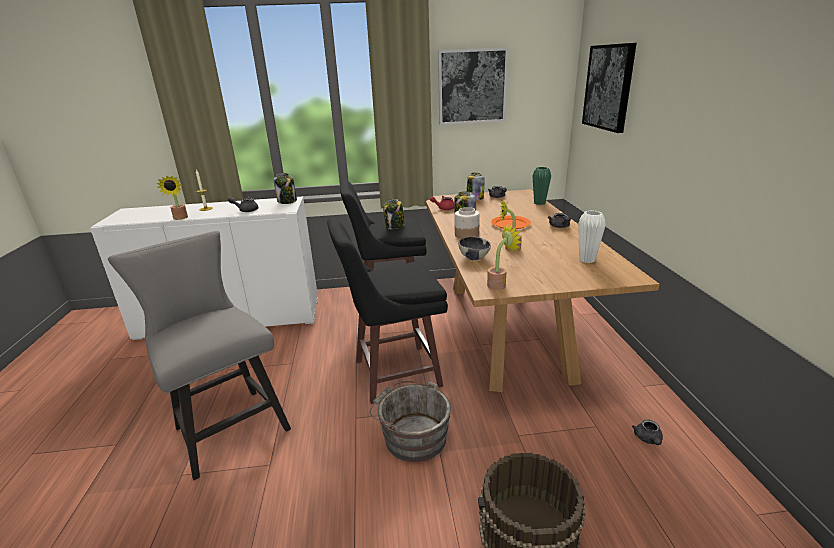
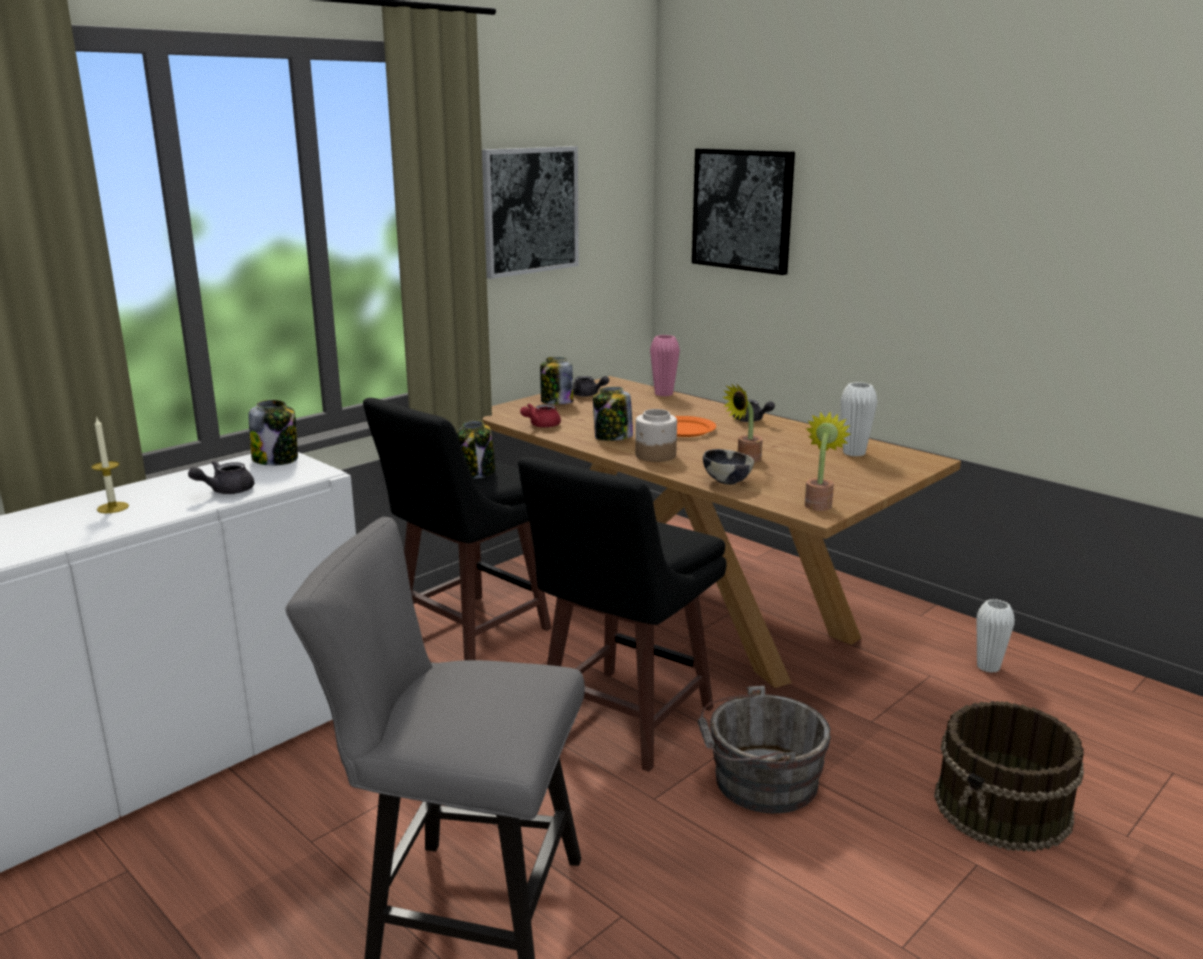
camera: 40 degrees left, 5 degrees down
(180, 218) = (100, 536): potted plant -> none
(539, 203) = (663, 394): green vase -> pink vase
(648, 439) = (988, 667): grey teapot -> white vase

